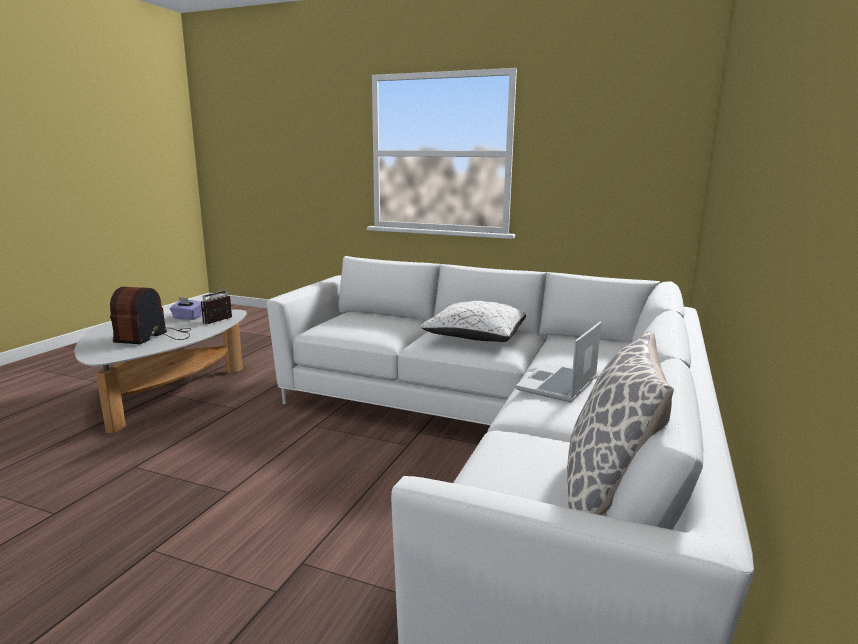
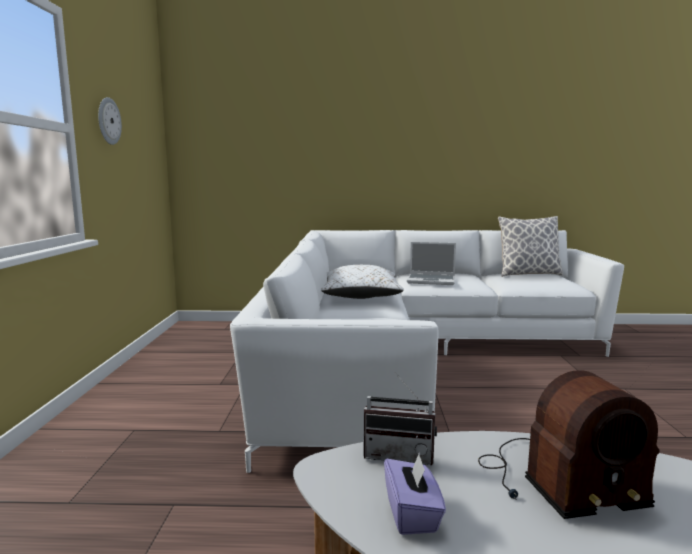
camera: 110 degrees left, 5 degrees down
(568, 141) = (108, 121): none -> wall clock

